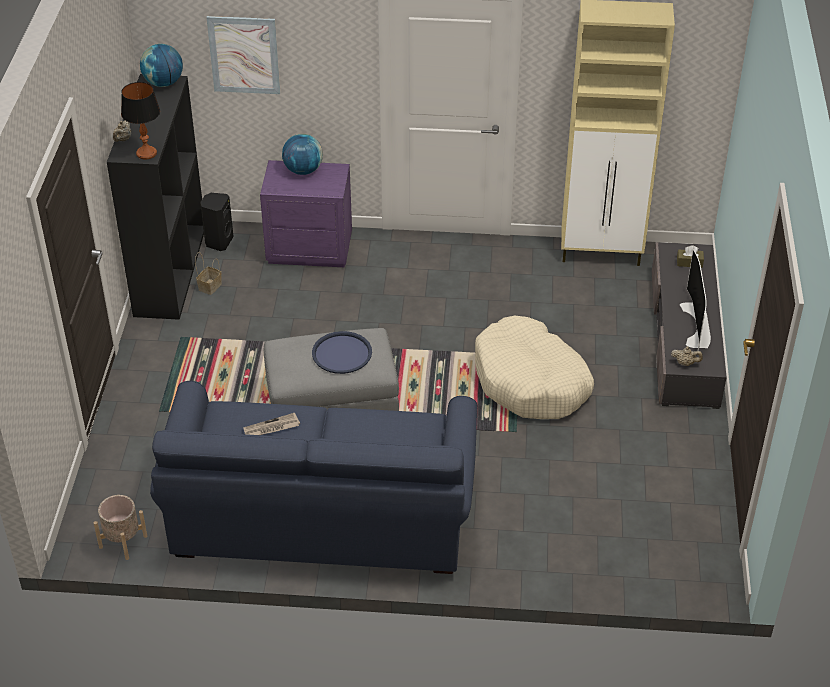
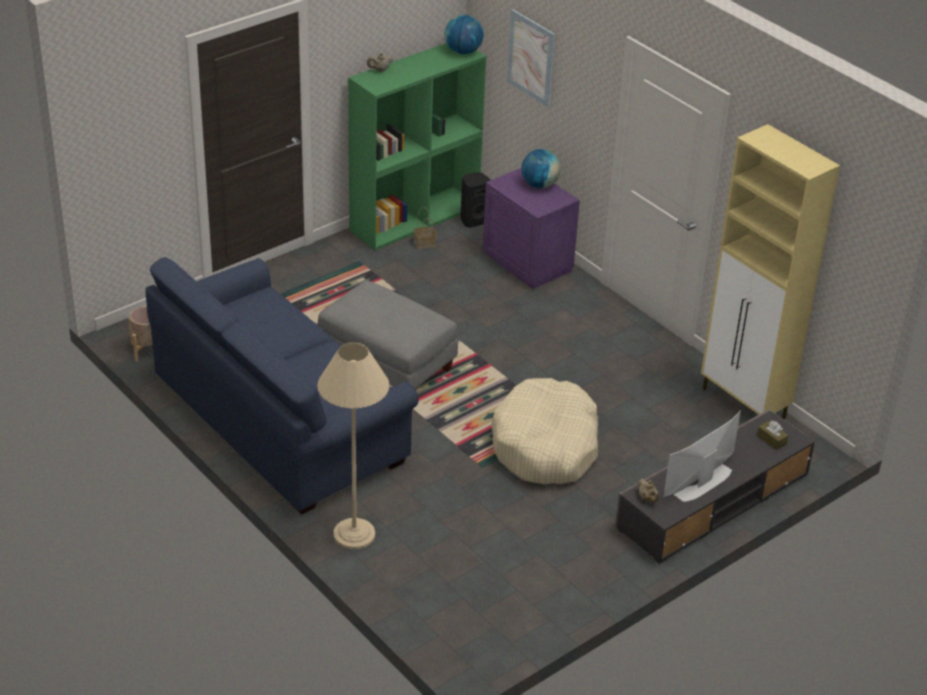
camera: 45 degrees right, 5 degrees down
(146, 153) = (379, 86): table lamp -> none
(169, 270) = (415, 218): black bookcase -> green bookcase
(271, 428) = (275, 323): newspaper -> none
(342, 353) = (397, 316): blue tray -> none
(510, 556) = (354, 534): none -> beige floor lamp

